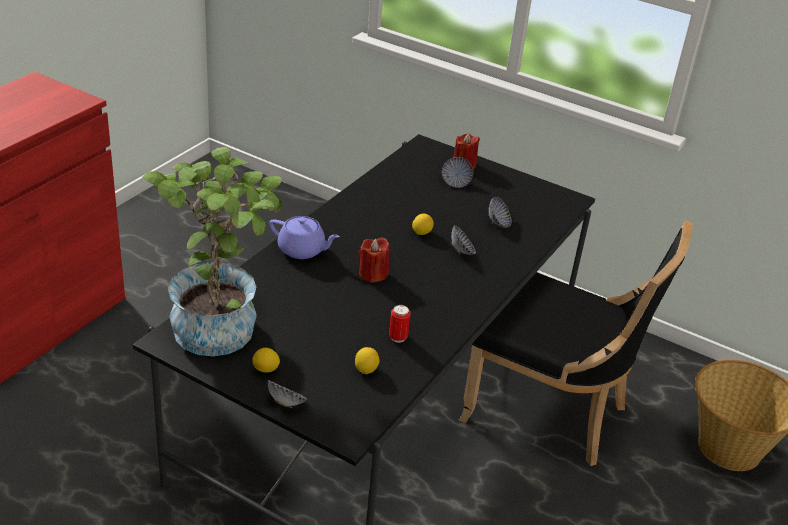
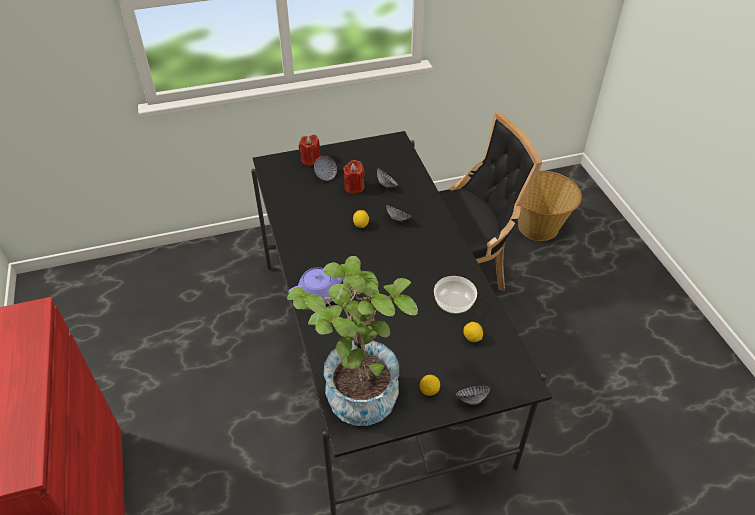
camera: 45 degrees left, 10 degrees up
(373, 274) = (380, 275): red candle -> red candle (354, 187)
(398, 337) = (454, 303): can -> bowl

